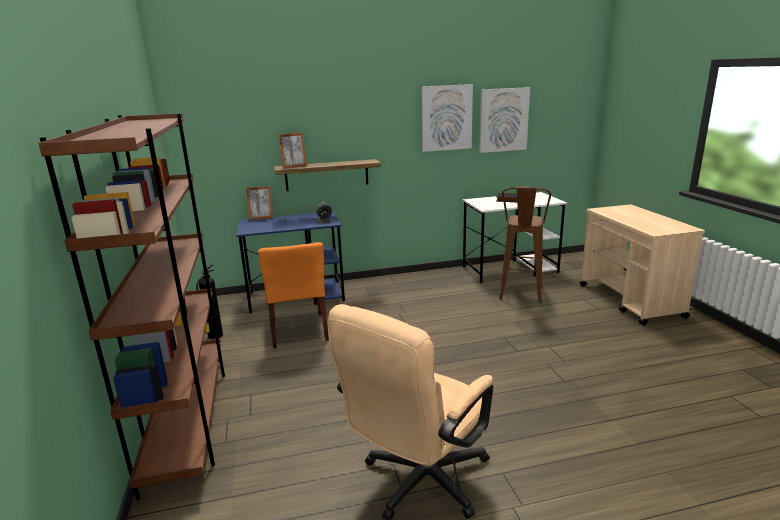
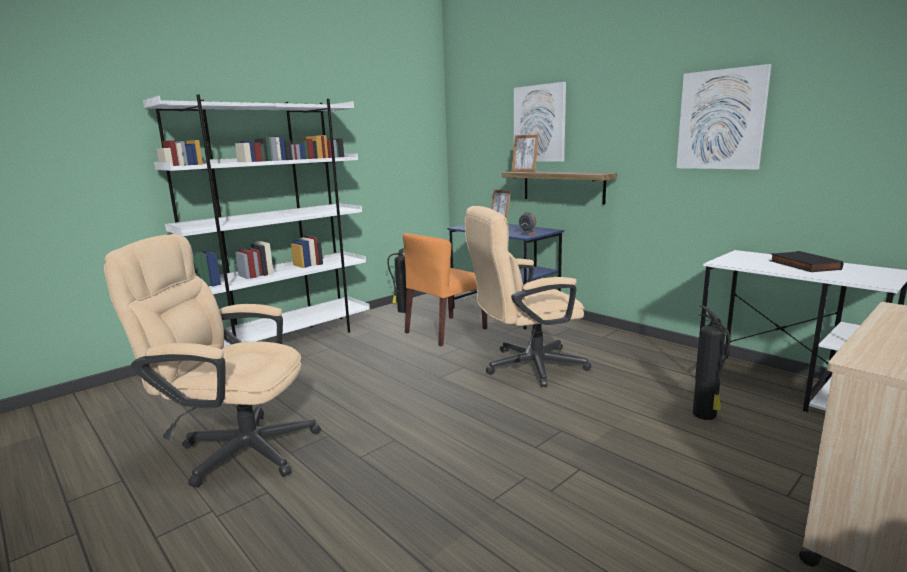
camera: 60 degrees right, 5 degrees down
(188, 419) = (287, 341): brown bookcase -> white bookcase
(409, 321) = (525, 367): none -> beige office chair
(503, 120) = (833, 124): picture -> picture (539, 123)
(520, 296) = (705, 415): brown stool -> fire extinguisher

